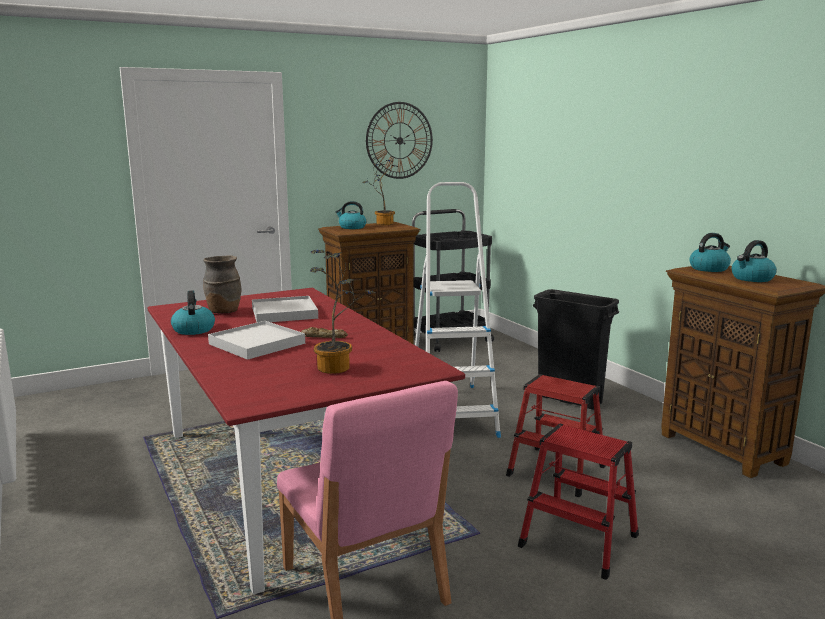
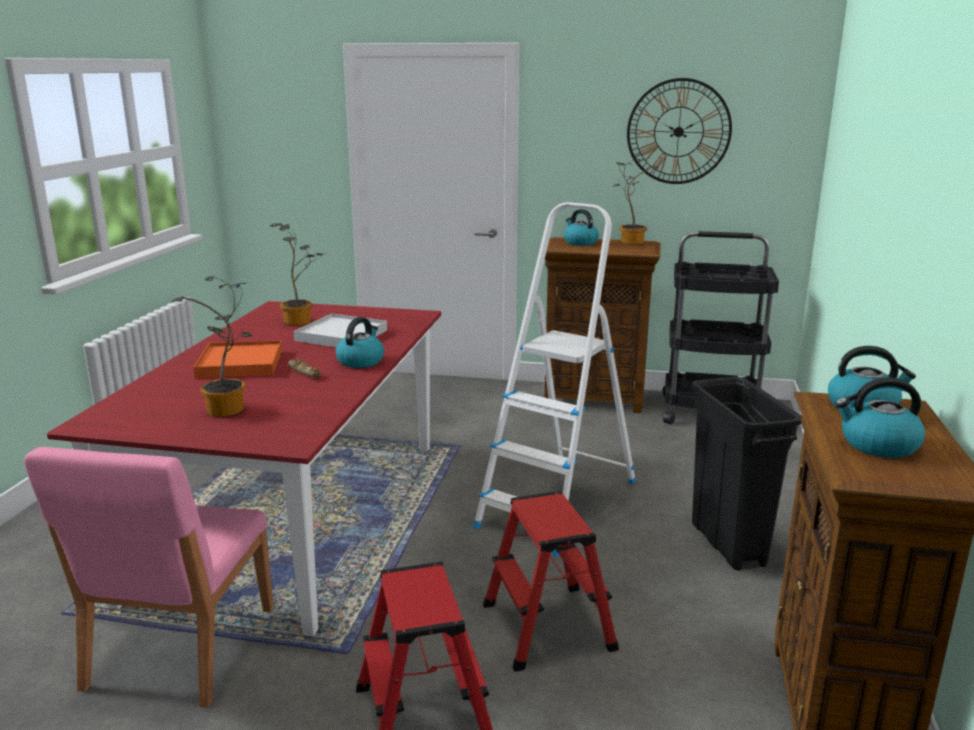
camera: 40 degrees right, 5 degrees up
(193, 329) = (237, 334): kettle -> kettle (360, 361)
(223, 312) = (301, 321): brown vase -> potted plant
(257, 344) = (240, 363): white tray -> orange tray

